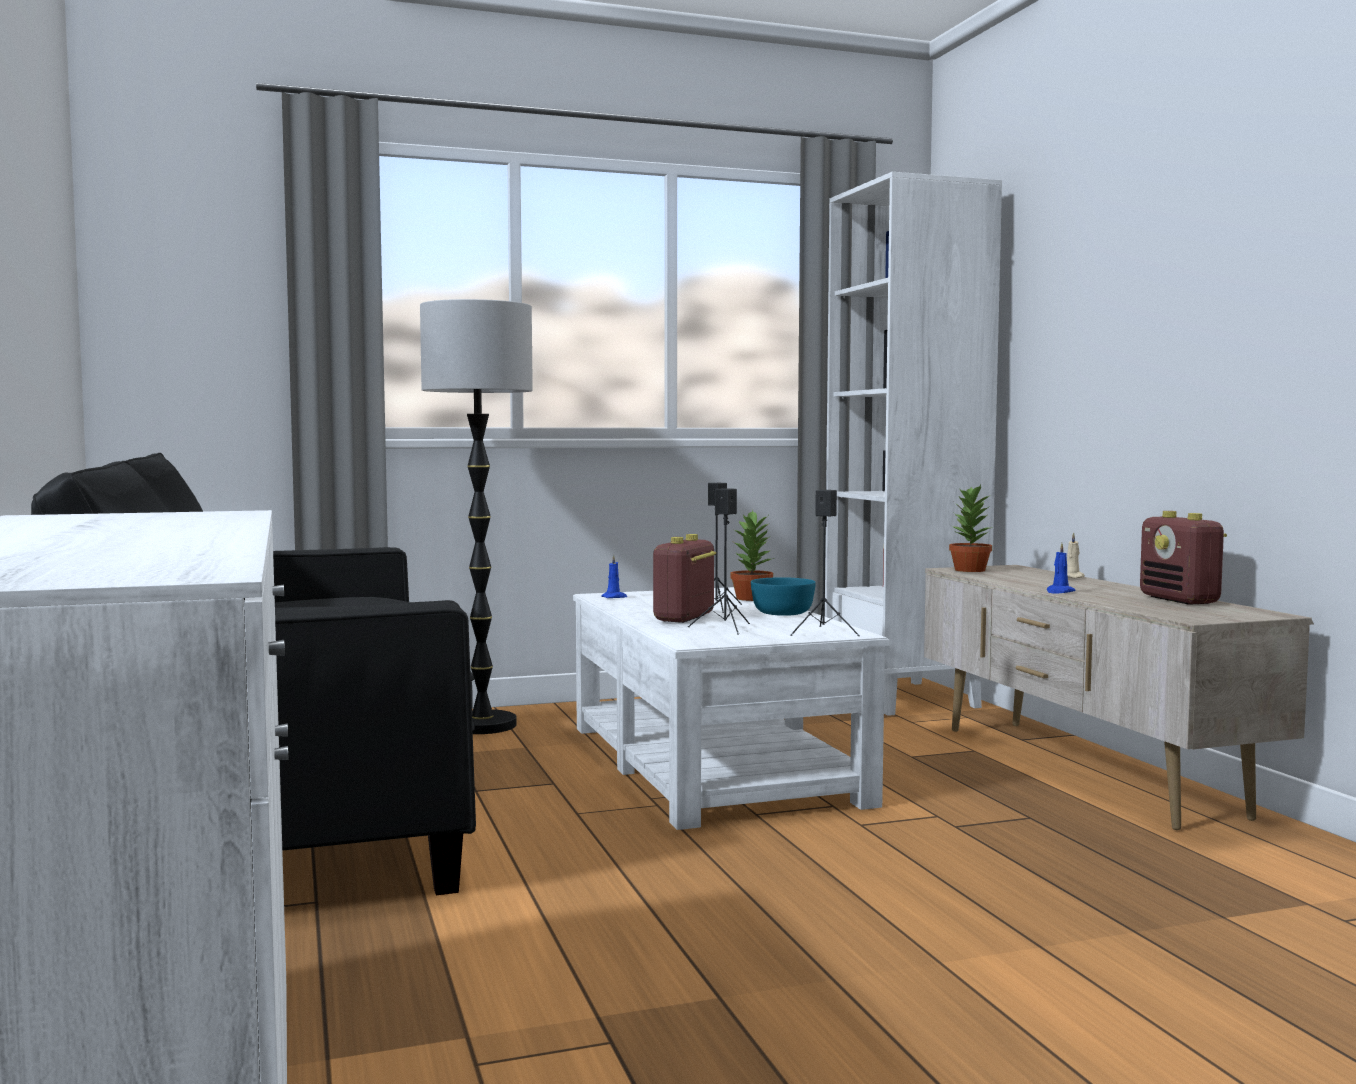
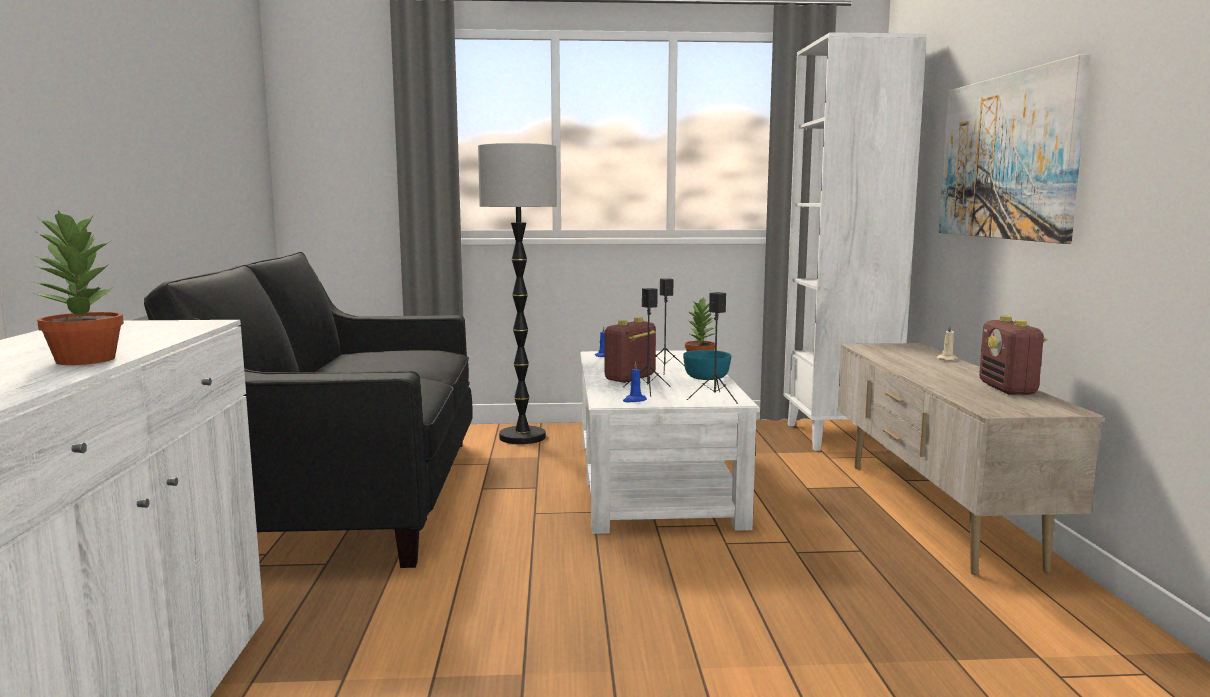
camera: 15 degrees right, 5 degrees up
(969, 570) = (872, 348): potted plant -> potted plant (83, 360)
(1059, 592) = (916, 375): blue candle -> blue candle (634, 400)
(1134, 325) = (1007, 157): none -> picture

